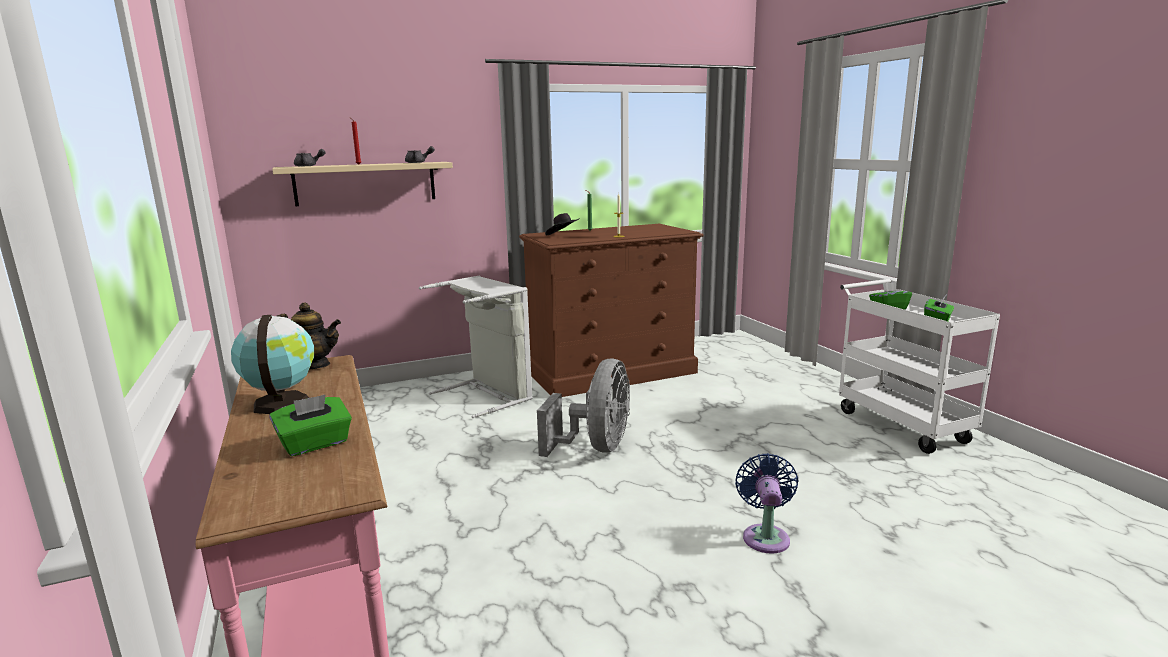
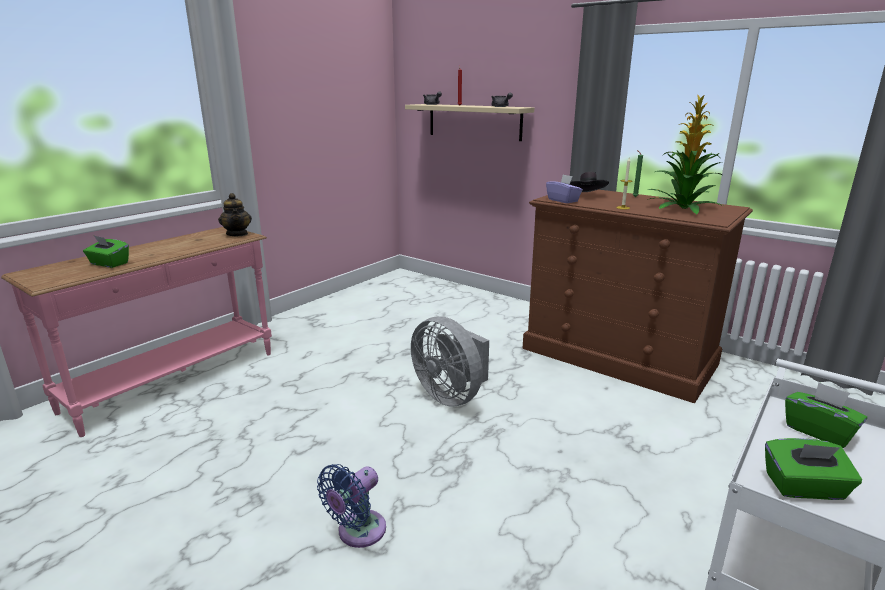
camera: 60 degrees right, 5 degrees up
(281, 402) = (172, 244): globe -> none
(489, 394) = (496, 323): grey laundry basket -> none
(569, 241) = (563, 200): none -> purple tissue box
(596, 447) = (451, 395): grey fan -> grey fan turned 60 degrees clockwise
(640, 230) = (682, 208): none -> potted plant
(765, 536) = (358, 532): blue fan -> blue fan turned 150 degrees clockwise

